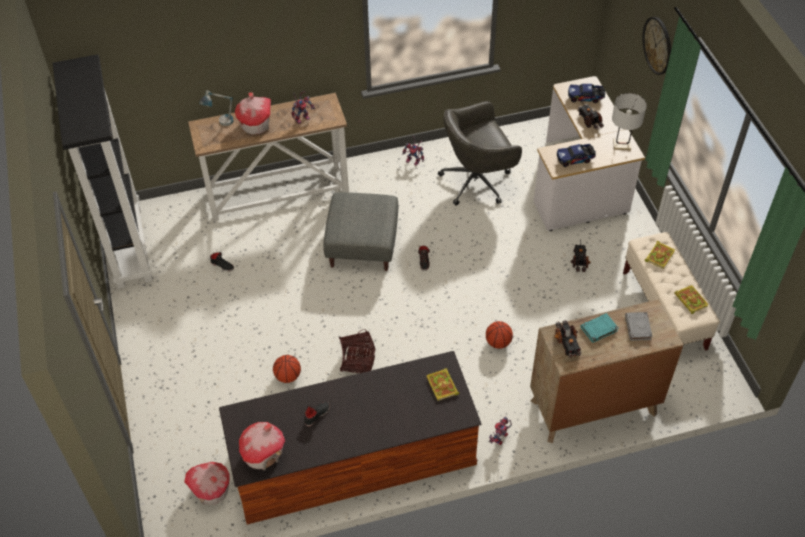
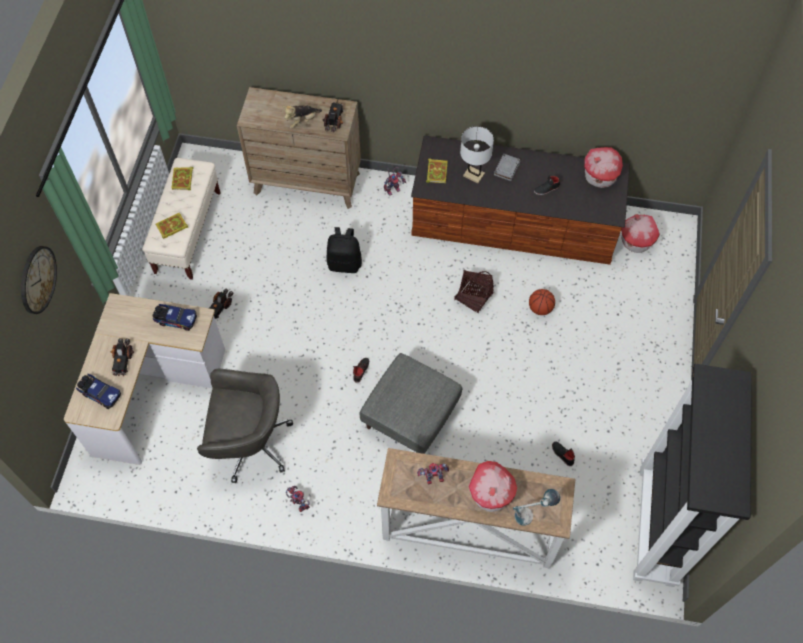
camera: 155 degrees left, 10 degrees up
(498, 342) = (345, 263): basketball -> black backpack
(598, 329) = (302, 121): turquoise book -> plush toy
(622, 145) = (117, 316): white table lamp -> white table lamp (473, 175)
(638, 328) = (271, 110): grey book -> grey book (507, 168)

